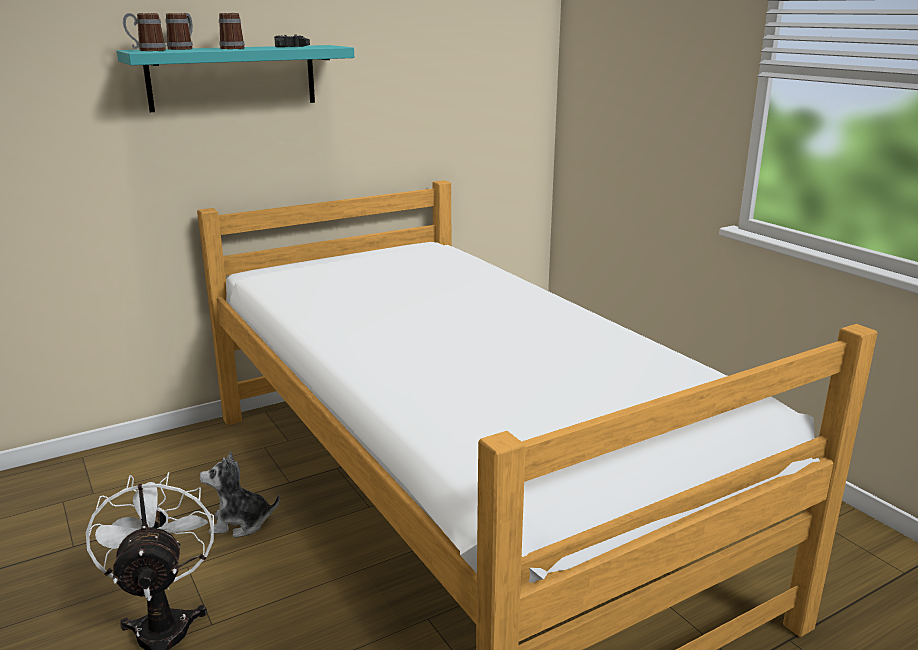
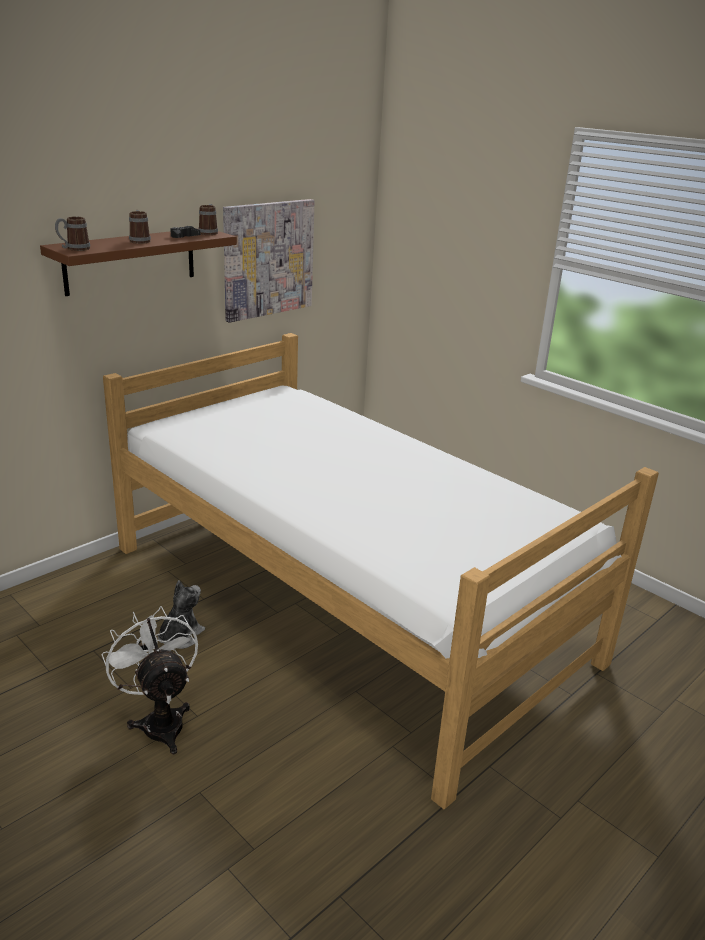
camera: 15 degrees left, 5 degrees up
(183, 48) = (98, 242): mug -> mug (209, 232)
(233, 77) = (130, 261): turquoise shelf -> brown shelf
(240, 523) = (180, 636): plush toy -> plush toy turned 135 degrees clockwise
(413, 89) = (268, 259): none -> picture

